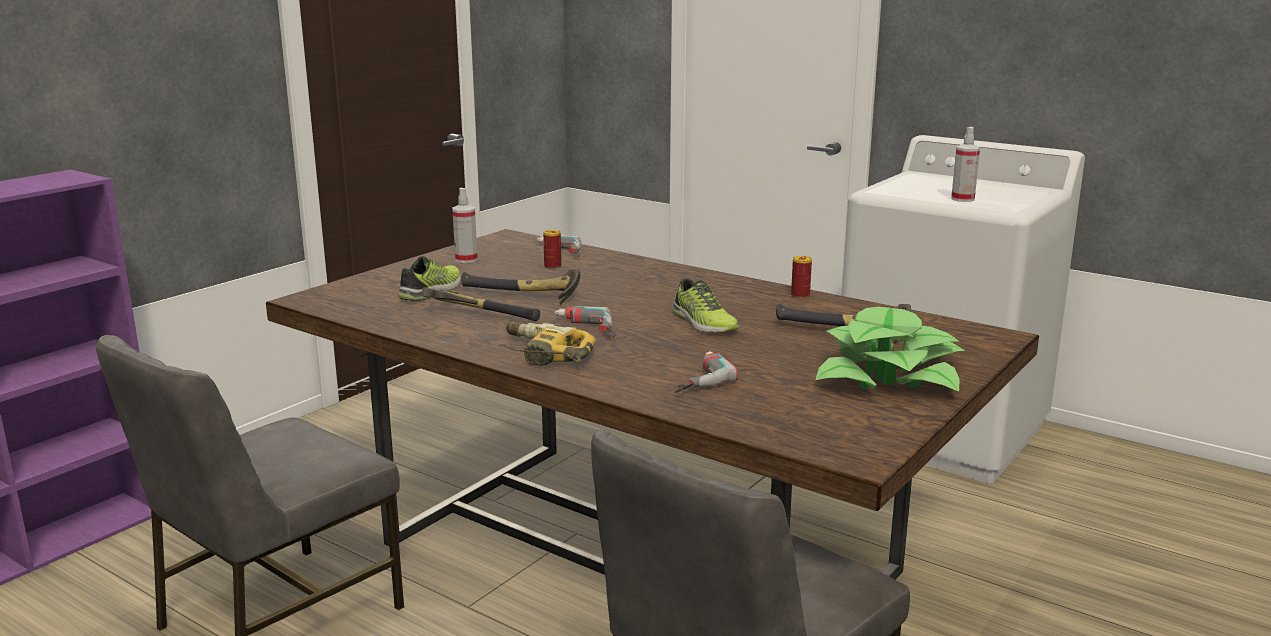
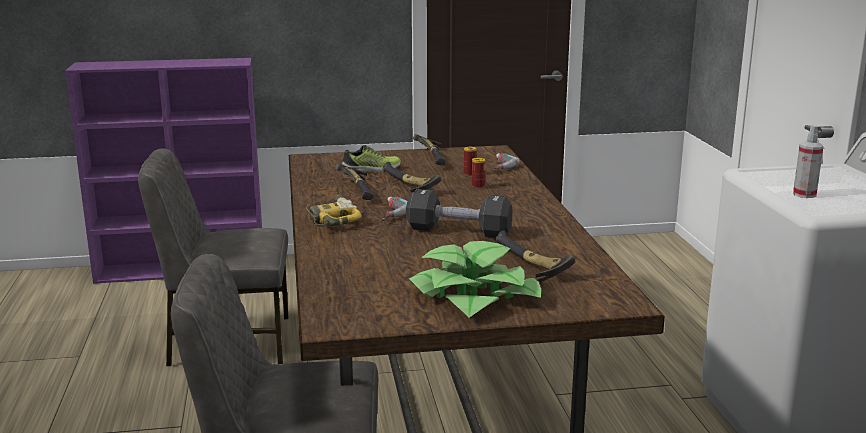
camera: 45 degrees right, 0 degrees up
(466, 259) = (434, 157): spray bottle -> hammer
(694, 379) = (366, 257): power drill -> none
(702, 323) = (458, 231): shoe -> black dumbbell
(800, 295) = (568, 235): can -> can (478, 186)

